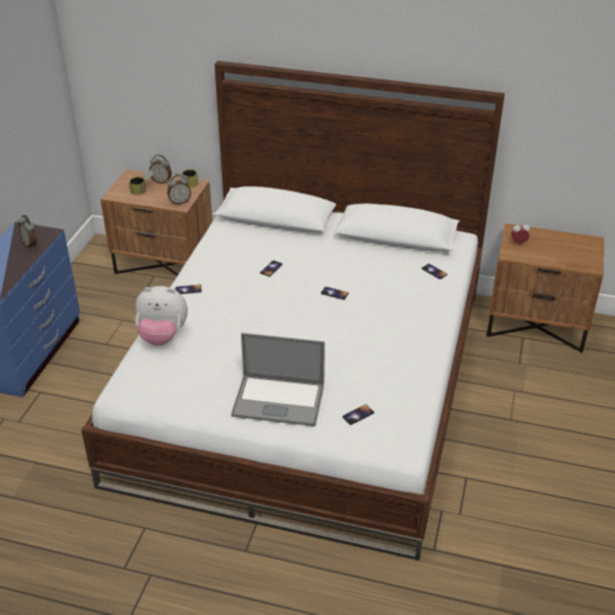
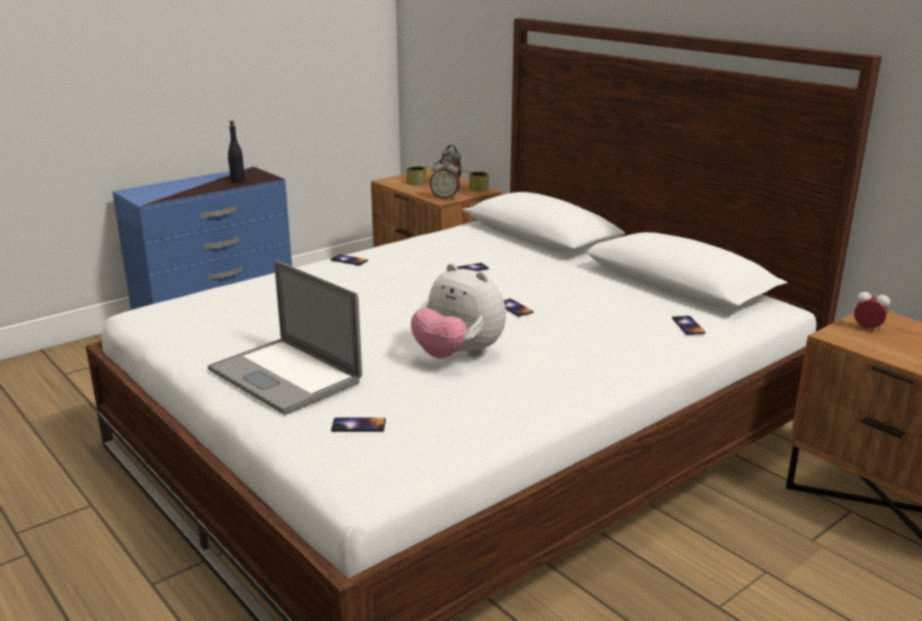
camera: 35 degrees right, 15 degrees down
(30, 244) = (237, 181): alarm clock -> black bottle
(162, 336) = (260, 285): plush toy -> plush toy (458, 355)

